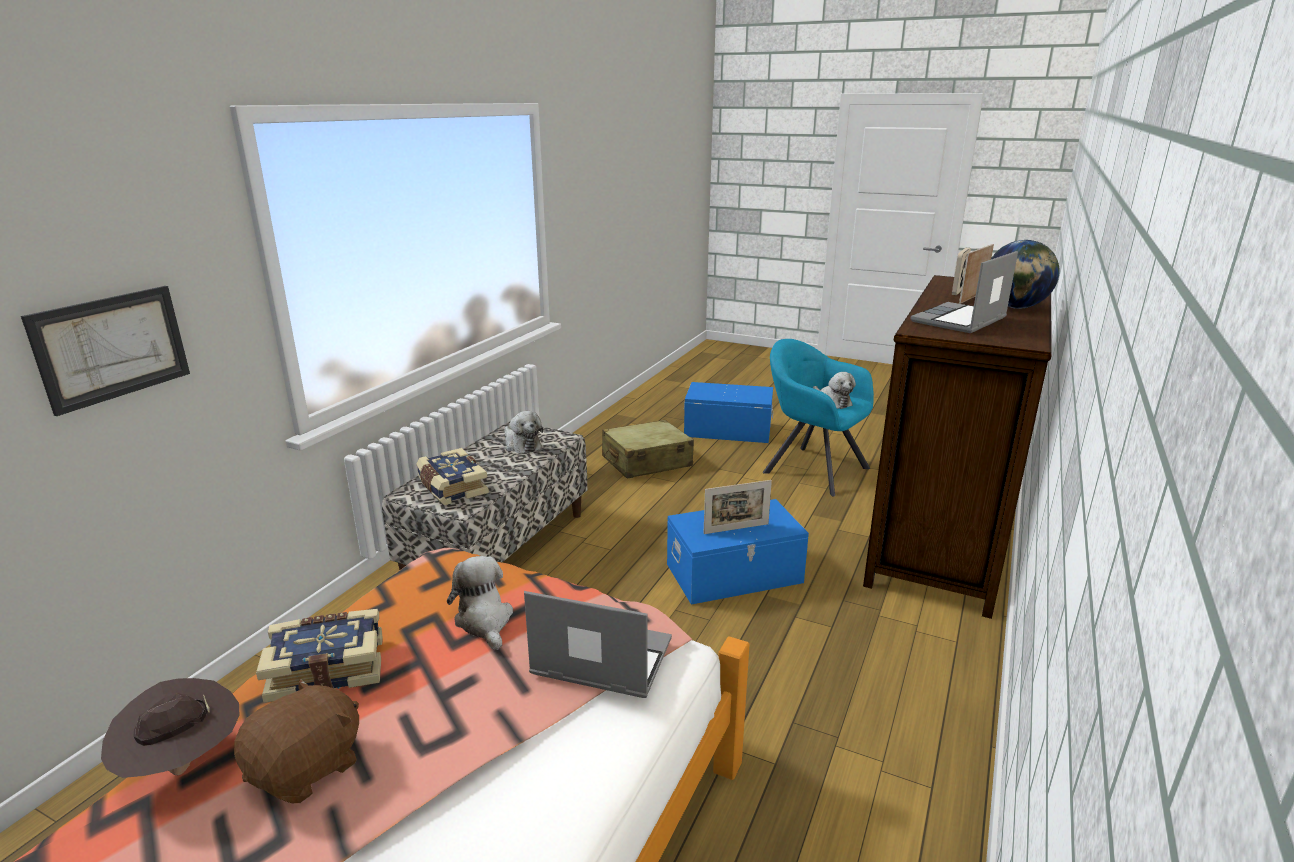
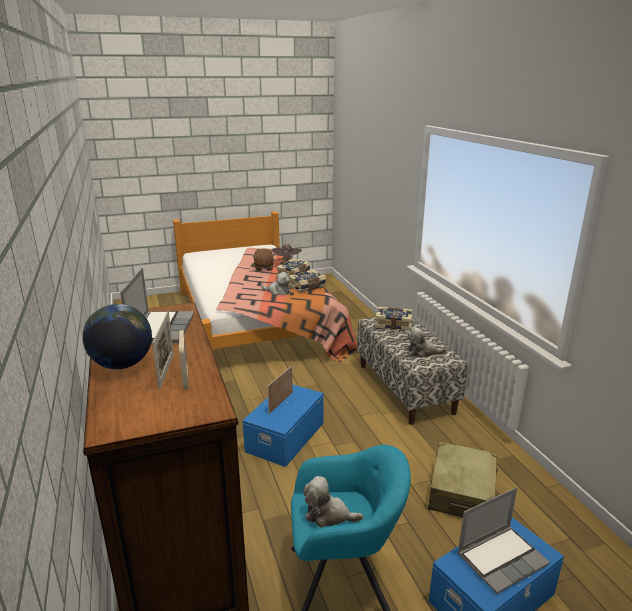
camera: 135 degrees right, 0 degrees up
(112, 347) = (389, 194): picture -> none
(406, 600) = (307, 287): none -> book
(599, 659) = (233, 296): laptop -> laptop (502, 558)

